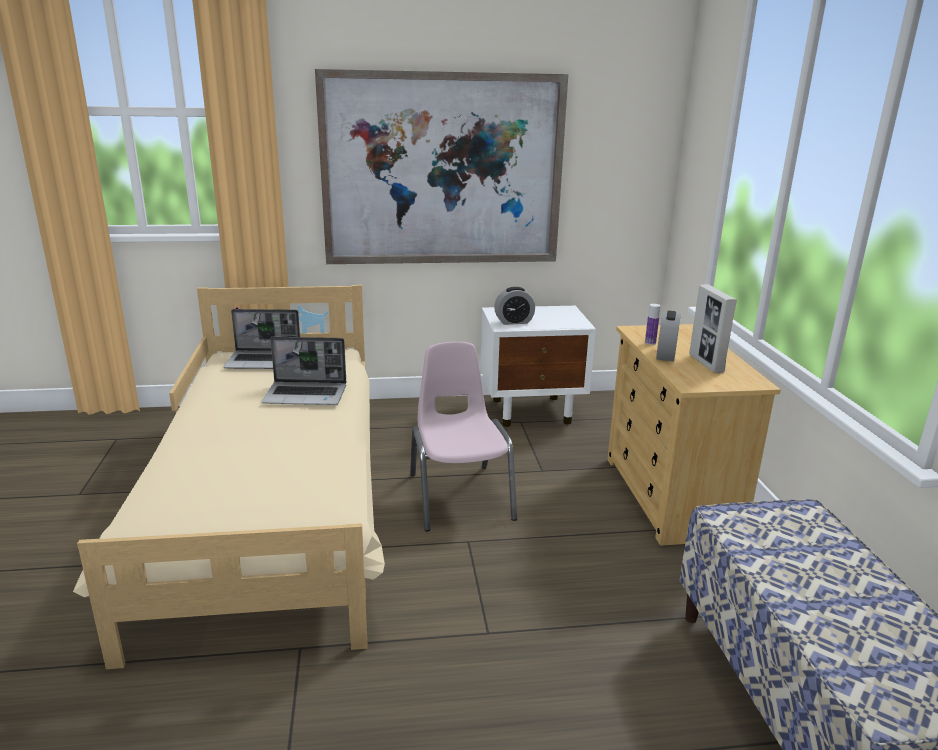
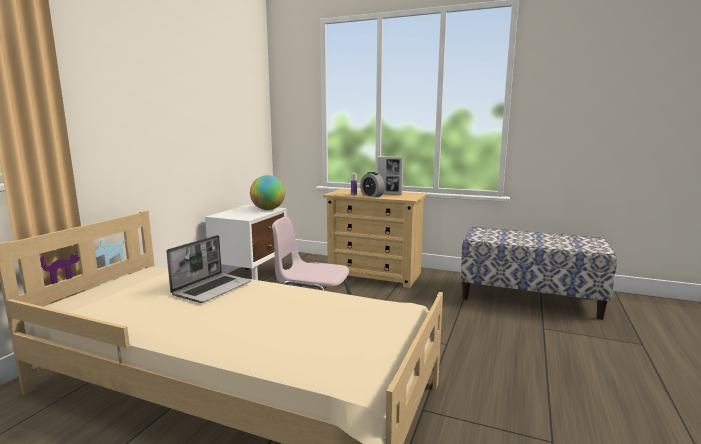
camera: 60 degrees left, 10 degrees down
(265, 361) = (112, 293): laptop -> none
(442, 170) = (170, 117): picture -> none
(514, 322) = (244, 215): alarm clock -> none
(567, 323) = (268, 209): none -> globe

